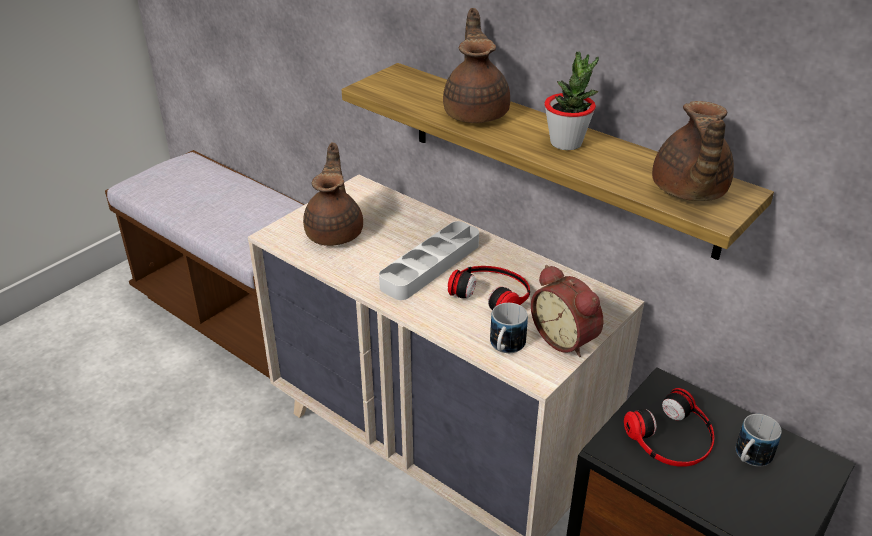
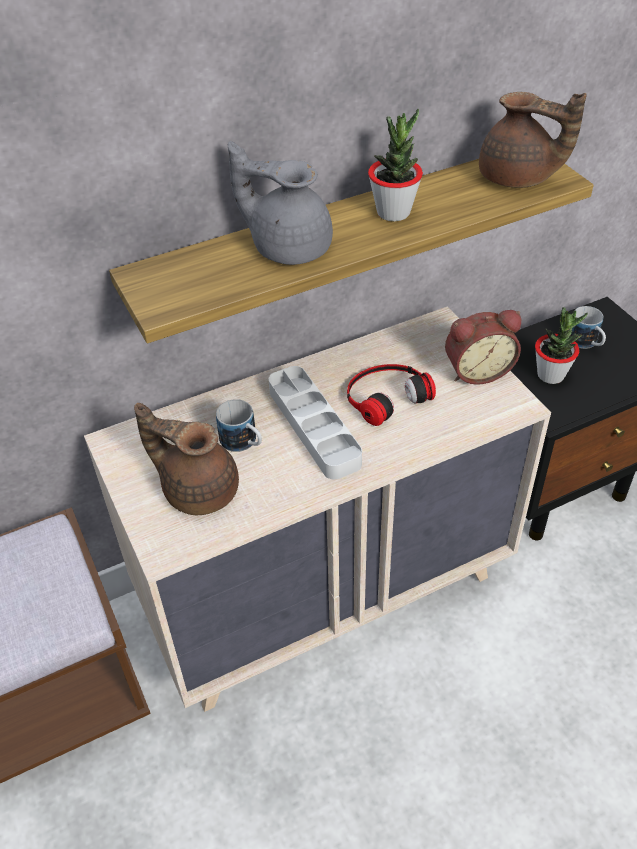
camera: 65 degrees left, 10 degrees up
(476, 112) = (288, 247): brown teapot -> grey teapot
(505, 347) = (472, 414): mug -> mug (244, 443)
(672, 438) = (551, 375): headphones -> potted plant

